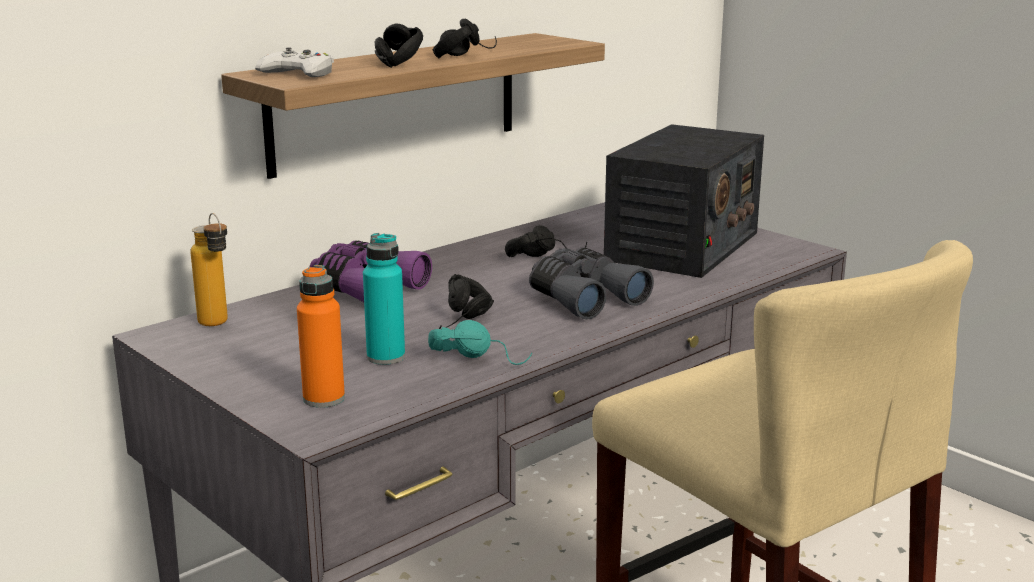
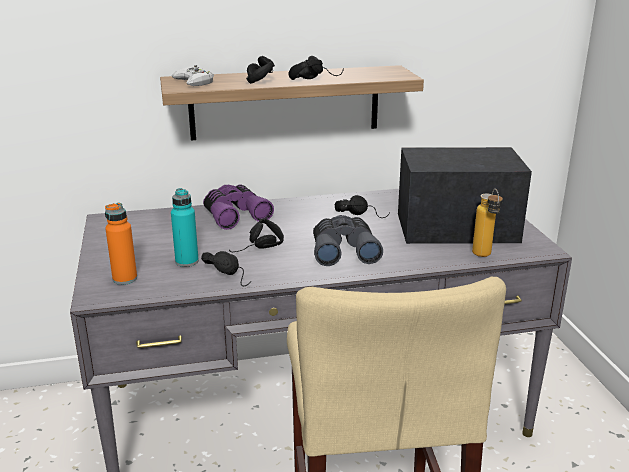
camera: 30 degrees right, 5 degrees up
(218, 325) = (137, 220): bottle -> bottle (484, 257)
(480, 358) = (232, 276): turquoise headphones -> black headphones
(682, 246) = (457, 227): radio -> radio turned 150 degrees counterclockwise

